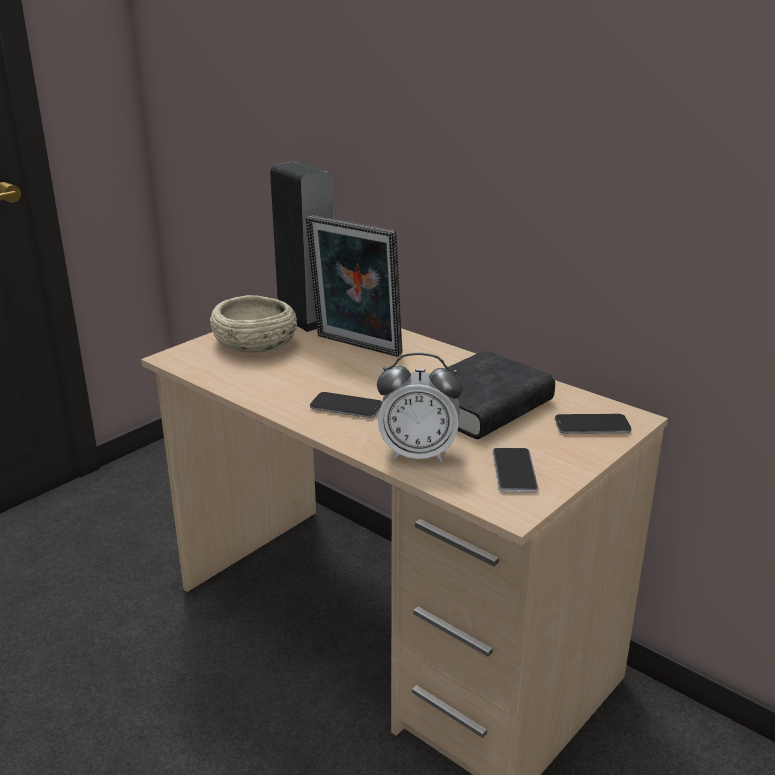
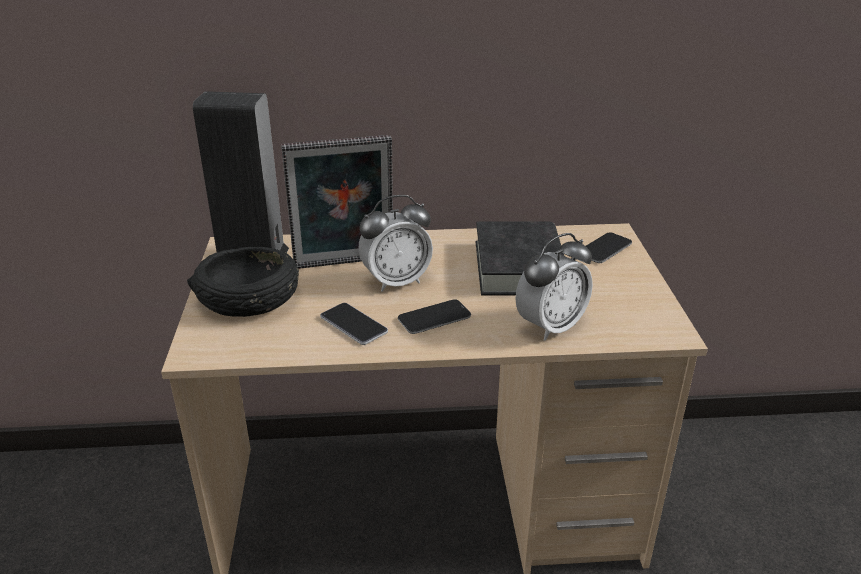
camera: 45 degrees left, 5 degrees up
(253, 343) = (248, 301): beige bowl -> black bowl
(368, 373) = (396, 282): none -> alarm clock
(514, 471) = (624, 305): phone -> phone (353, 325)

